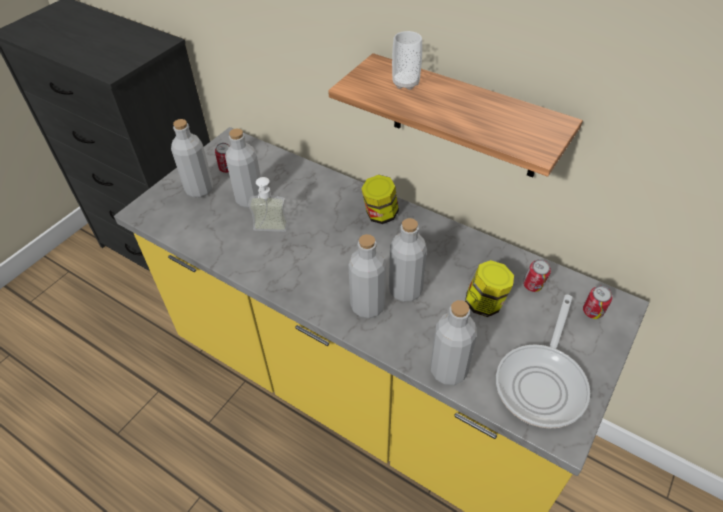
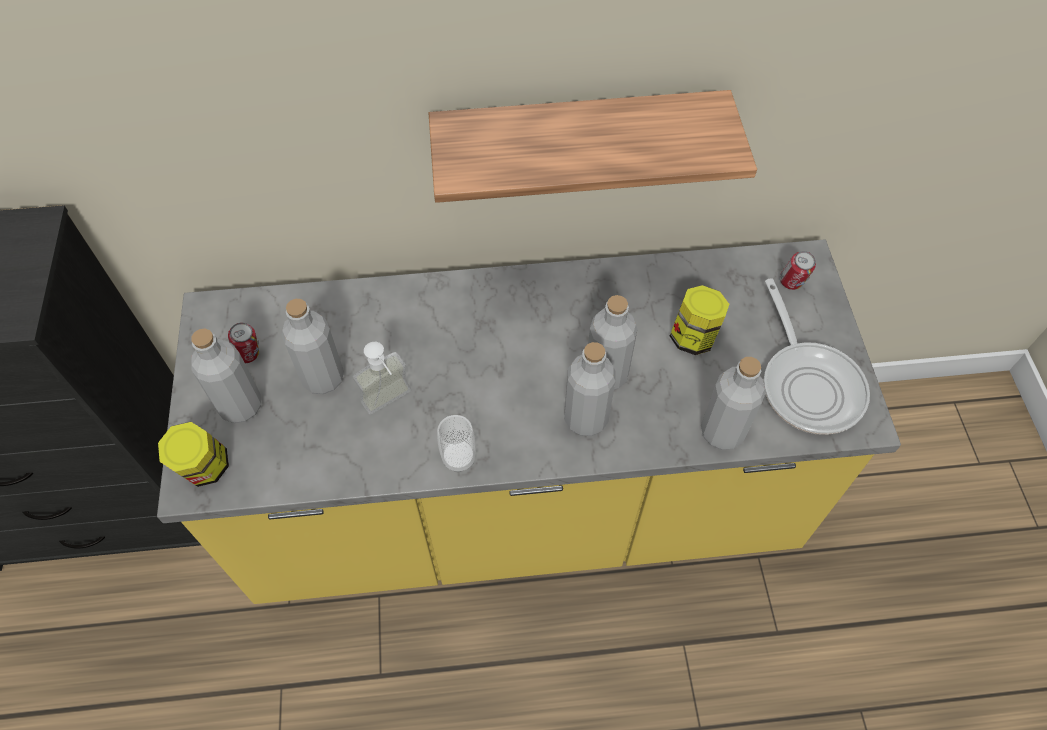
camera: 40 degrees left, 10 degrees up
(380, 215) = (497, 302): jar -> jar (204, 469)
(405, 83) = (513, 137): cup -> cup (458, 458)
(532, 287) = (720, 290): can -> none

